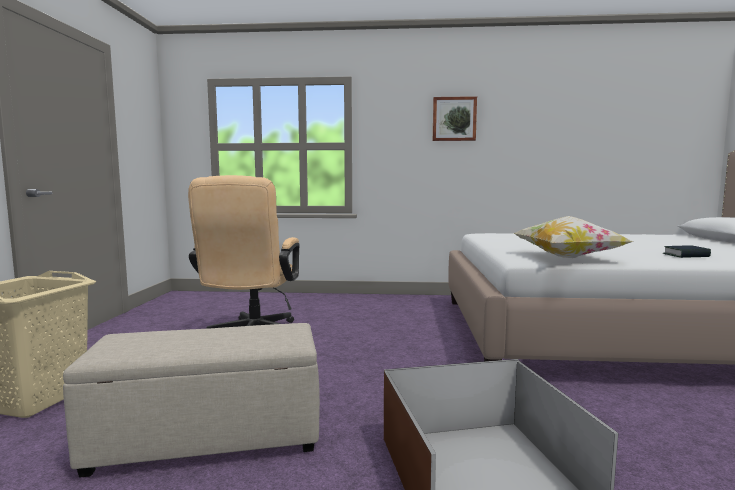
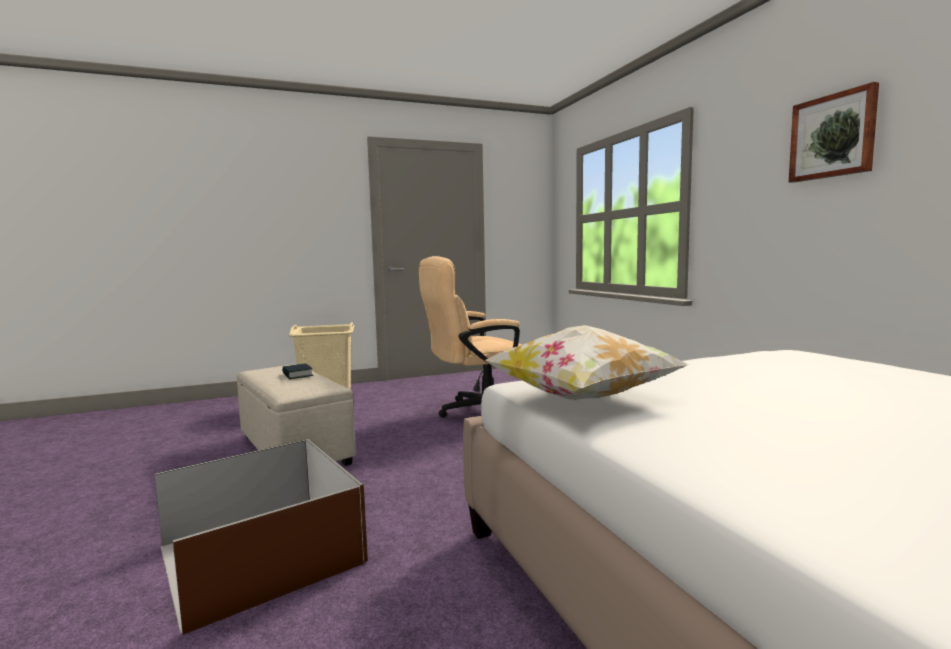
camera: 65 degrees right, 0 degrees up
(686, 255) = (830, 479): book -> book (297, 375)

